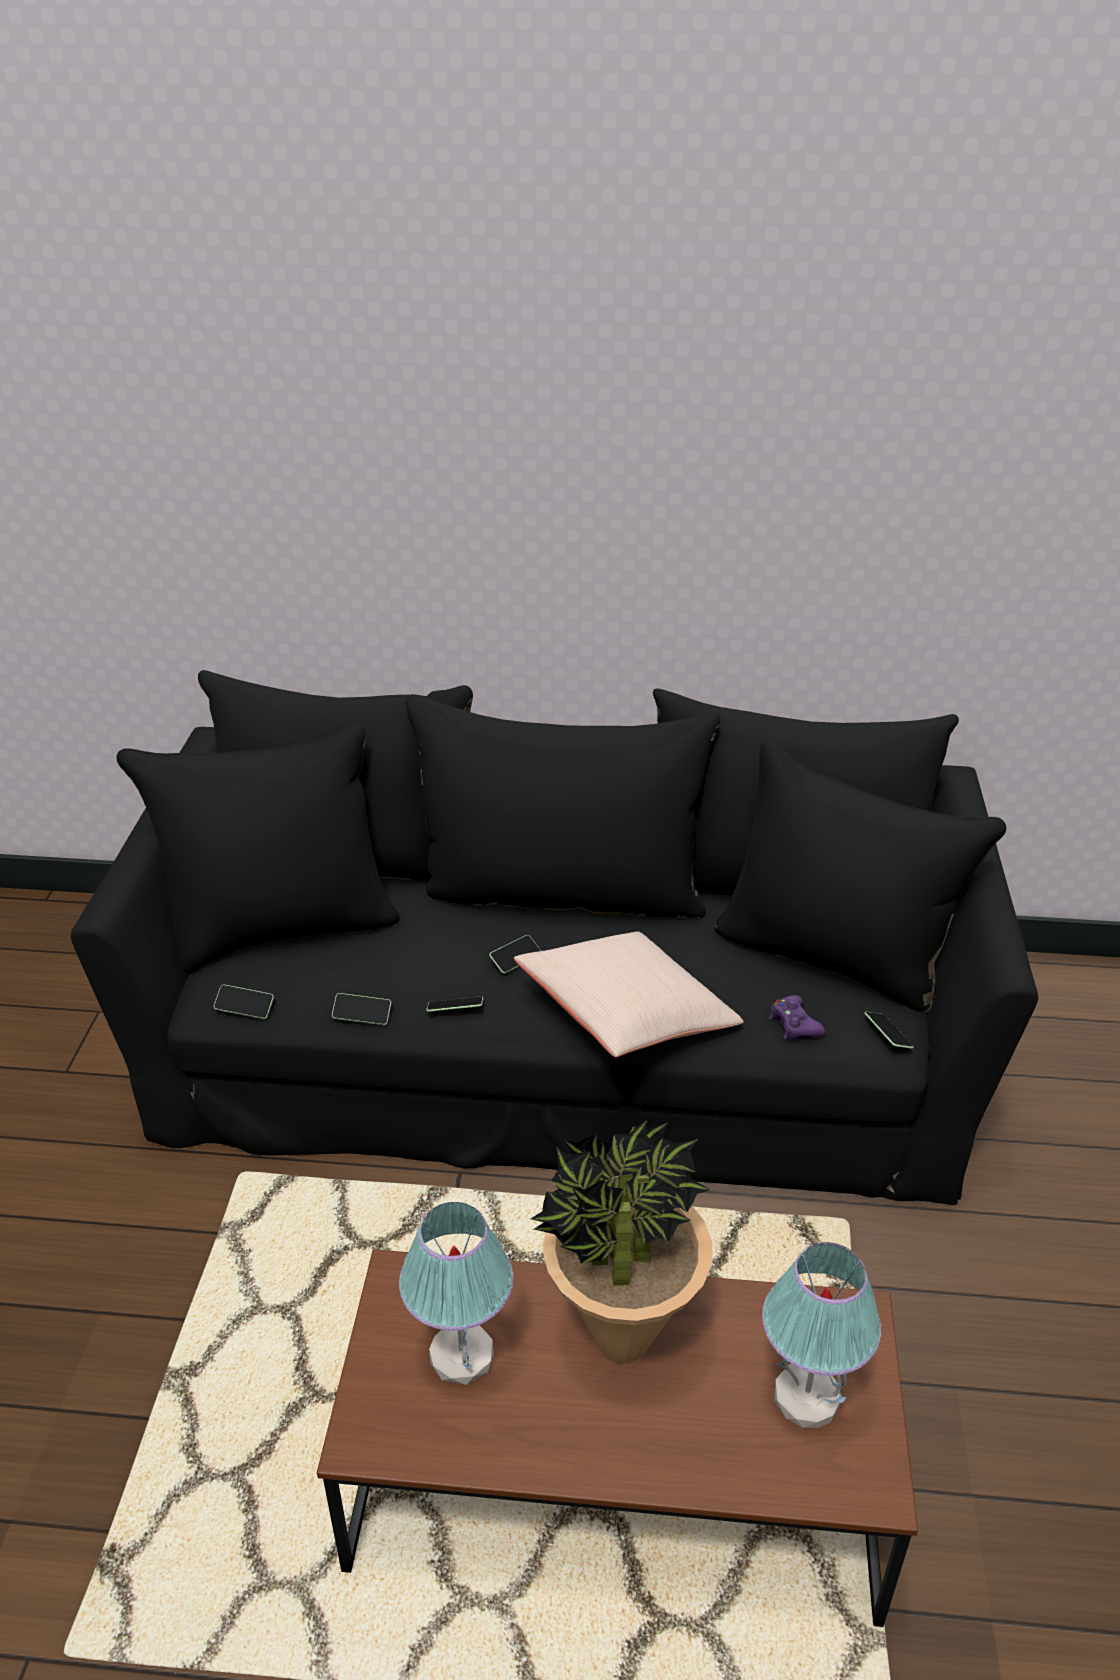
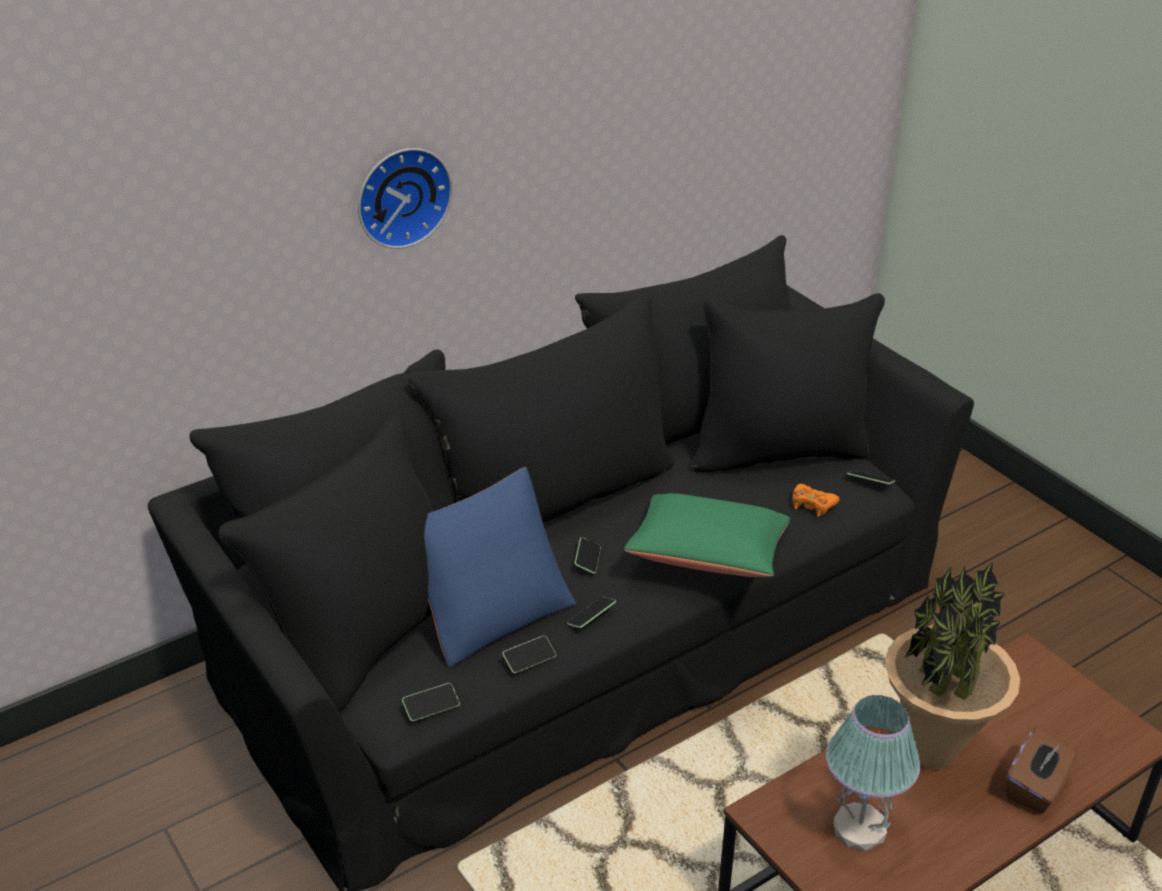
camera: 40 degrees left, 0 degrees up
(385, 957) = (490, 611): none -> blue pillow
(489, 520) = (401, 195): none -> wall clock
(627, 1015) = (708, 556): beige pillow -> green pillow
(686, 1451) = (1035, 787): none -> brown tissue box
(794, 1024) = (812, 505): purple game controller -> orange game controller
(805, 1397) = (1054, 717): table lamp -> none

